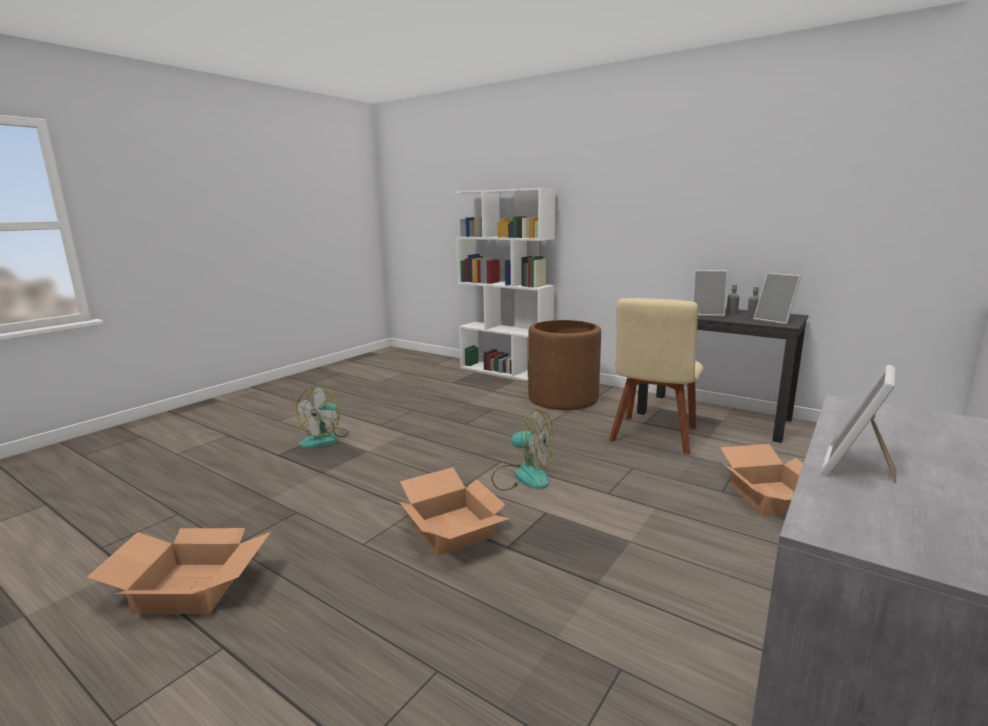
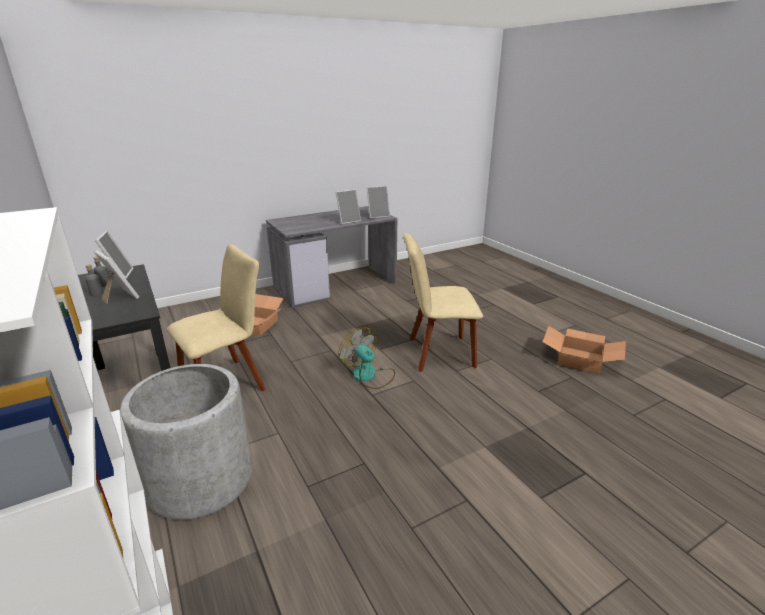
camera: 155 degrees left, 10 degrees up
(325, 438) = (537, 490): fan -> none
(454, 529) = (437, 353): cardboard box -> beige chair
(563, 398) = (201, 479): brown planter -> grey planter
(858, 527) = (378, 216): none -> picture frame

